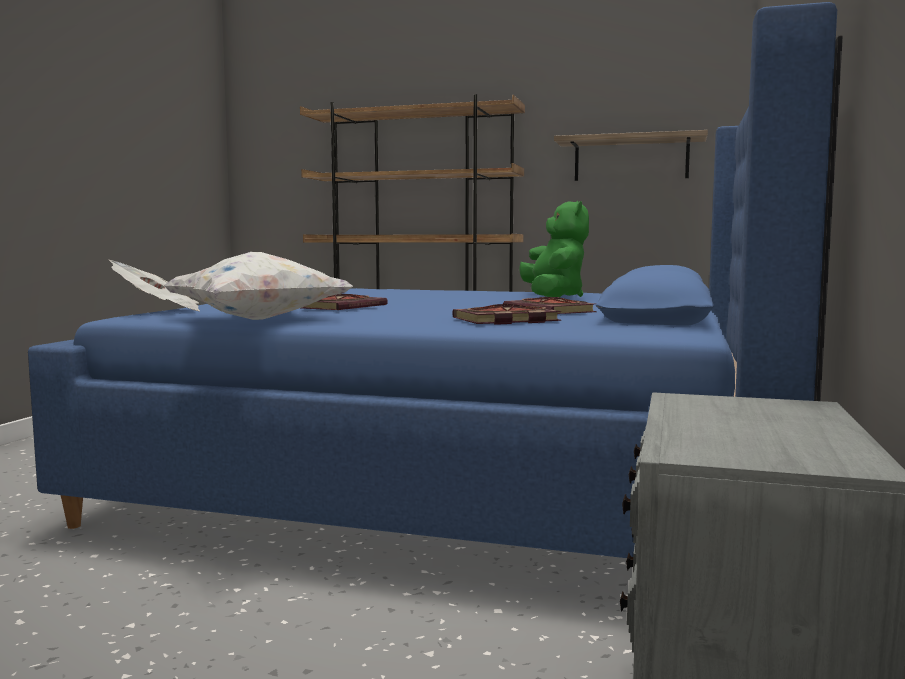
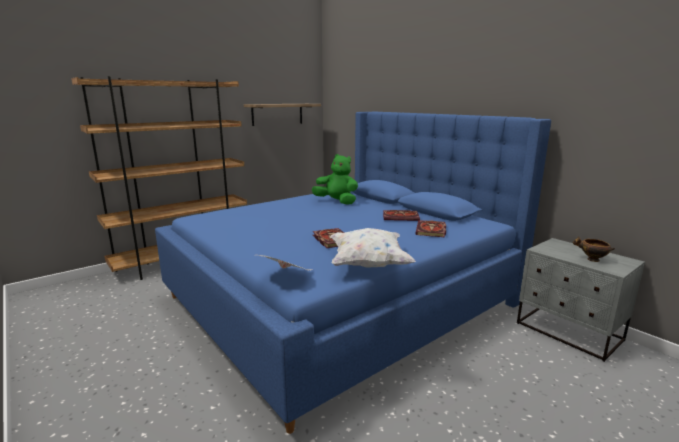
camera: 55 degrees left, 10 degrees up
(728, 432) = (591, 259): none -> bowl

